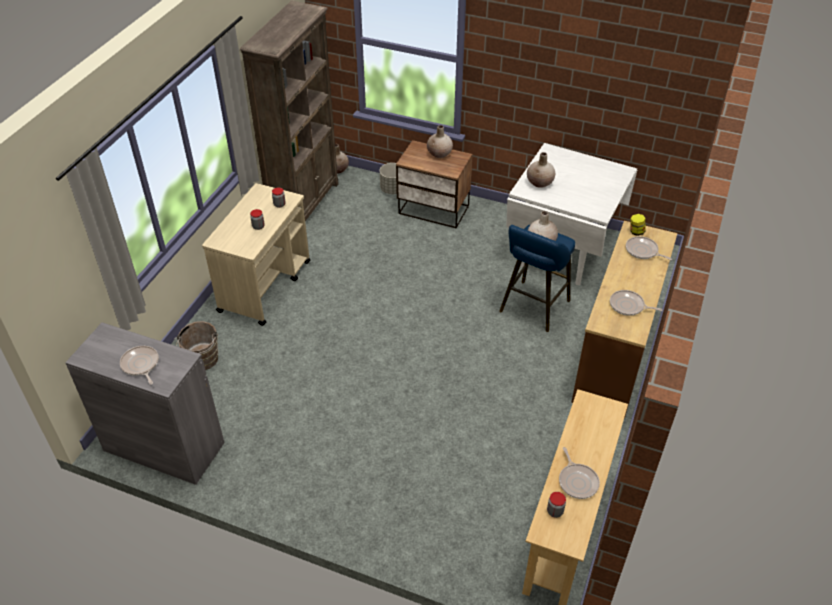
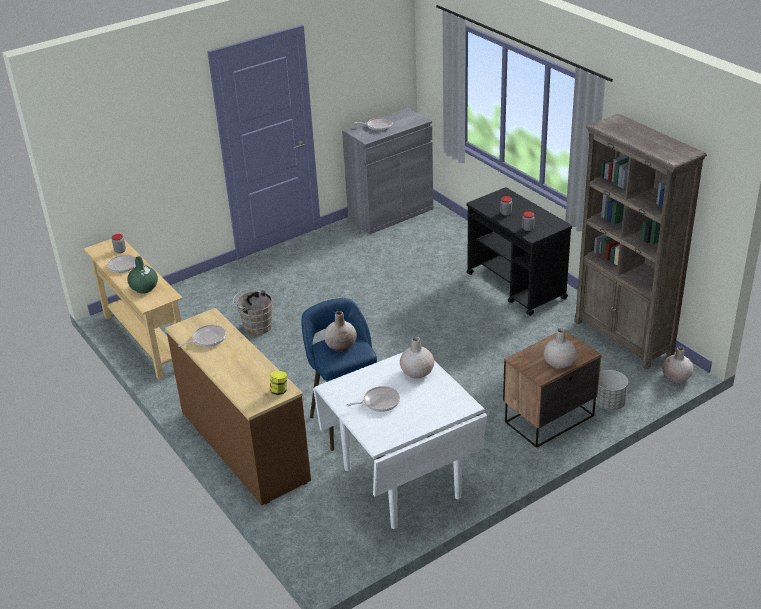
camera: 125 degrees right, 10 degrees down
(202, 361) = (455, 241): brown bucket -> brown bucket (256, 326)
(265, 286) = (516, 286): beige cart -> black cart
(594, 431) = (144, 288): none -> green vase
(643, 251) = (252, 381): frying pan -> frying pan (379, 402)

